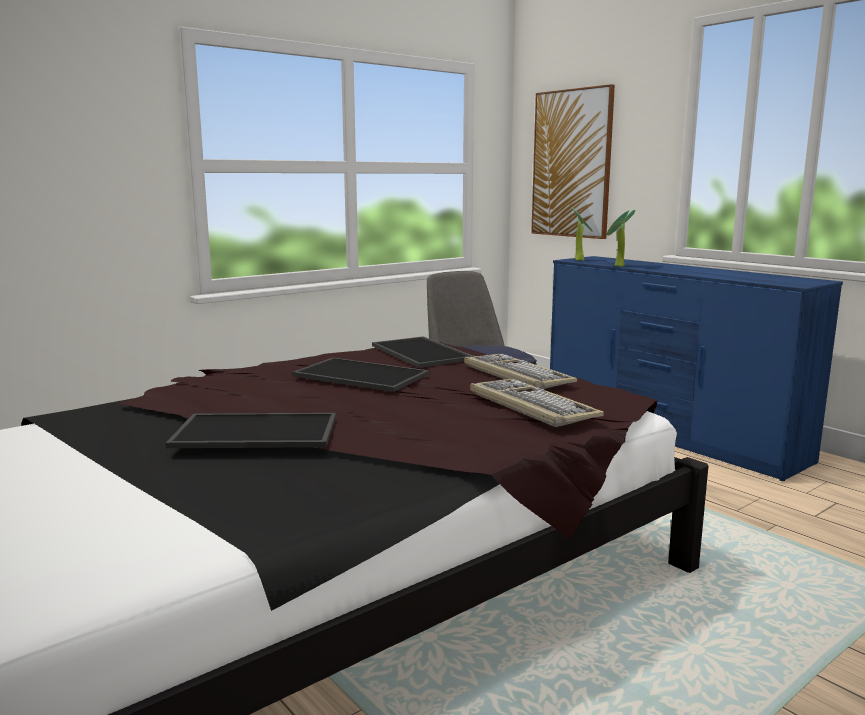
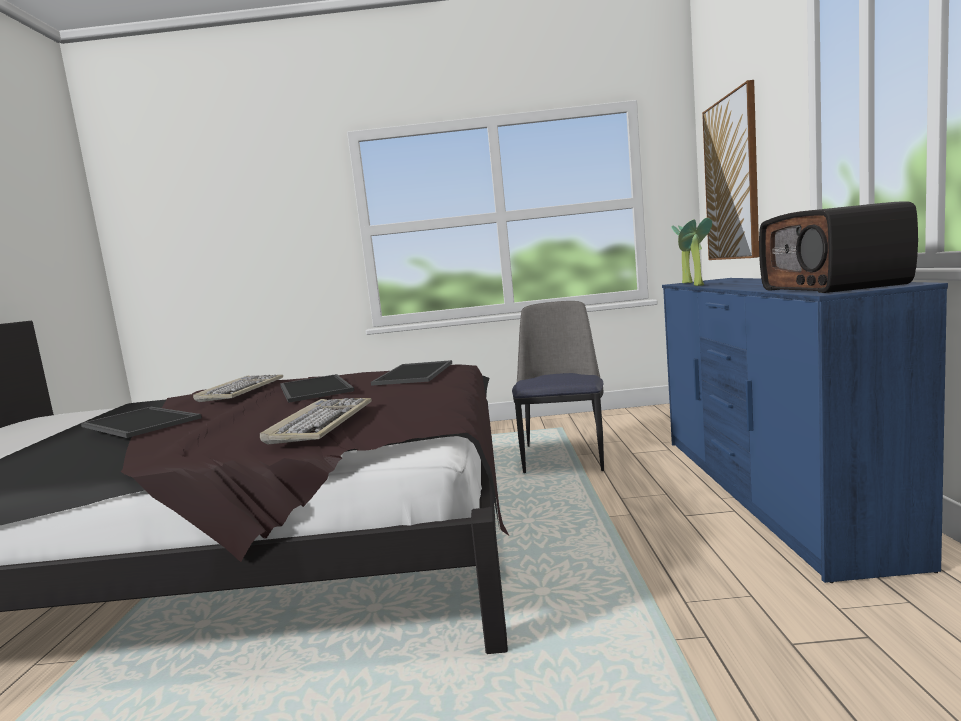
camera: 40 degrees right, 5 degrees down
(515, 375) = (412, 396): keyboard -> keyboard (241, 391)
(776, 279) = (834, 287): none -> radio

